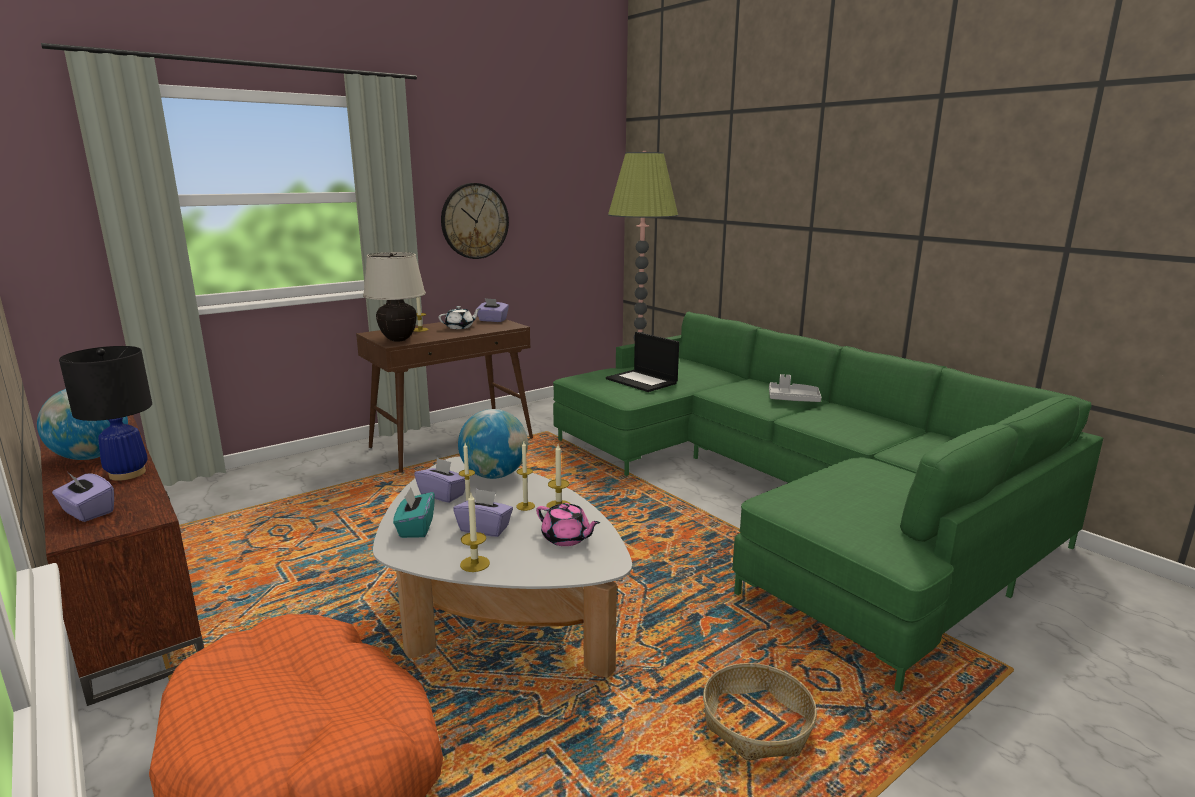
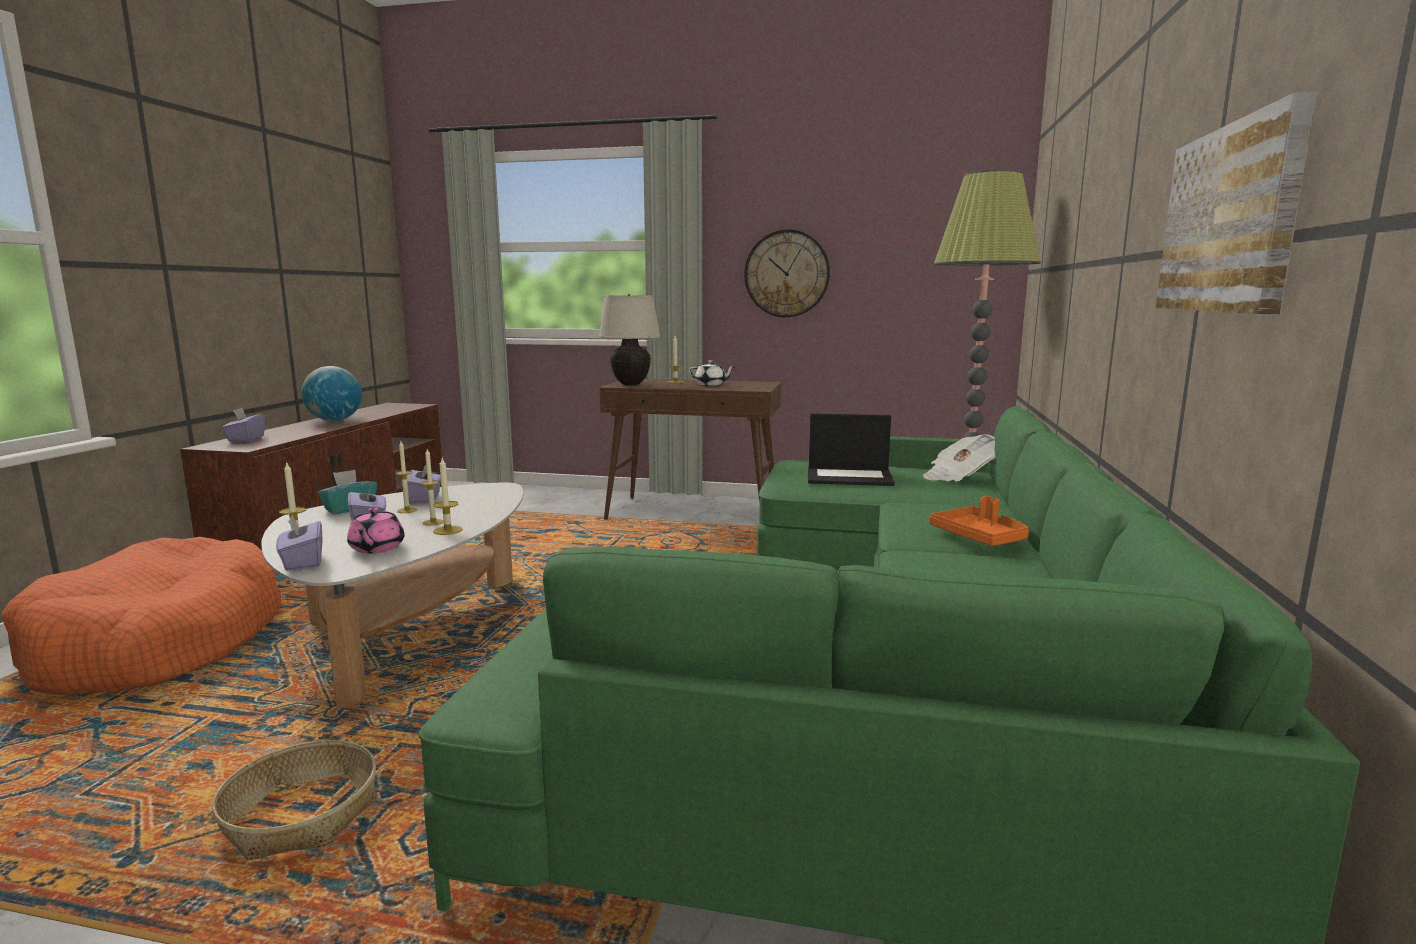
camera: 50 degrees right, 5 degrees down
(128, 473) = (314, 430): black table lamp -> none
(492, 320) = (760, 384): purple tissue box -> purple tissue box (302, 562)
(494, 475) = (488, 500): globe -> none
(642, 381) = (850, 477): laptop -> laptop turned 90 degrees counterclockwise
(686, 365) = (958, 477): none -> newspaper
(793, 399) = (979, 537): grey tray -> orange tray
(953, 230) = (1231, 220): none -> picture

